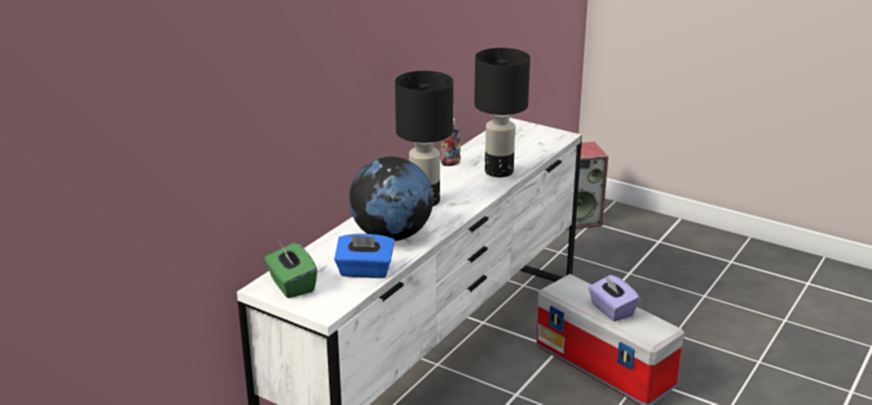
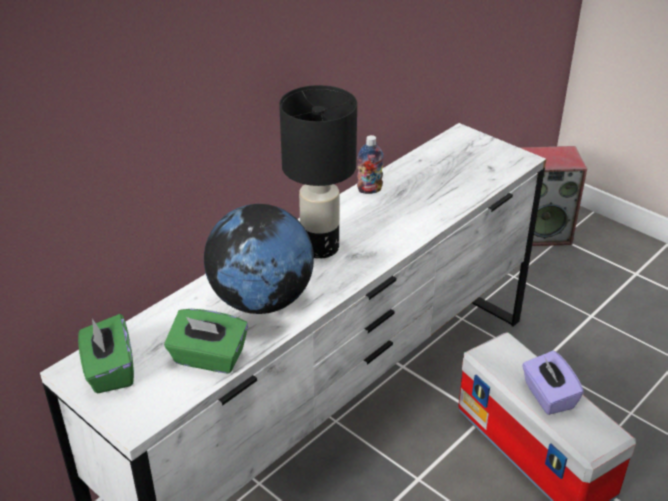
camera: 10 degrees right, 10 degrees up
(365, 271) = (208, 358): blue tissue box -> green tissue box
(498, 171) = (425, 208): black table lamp -> none

